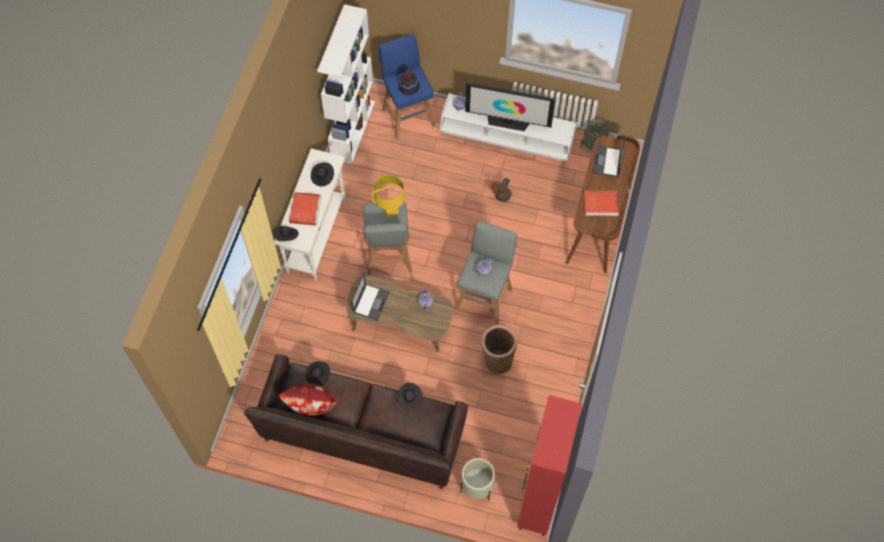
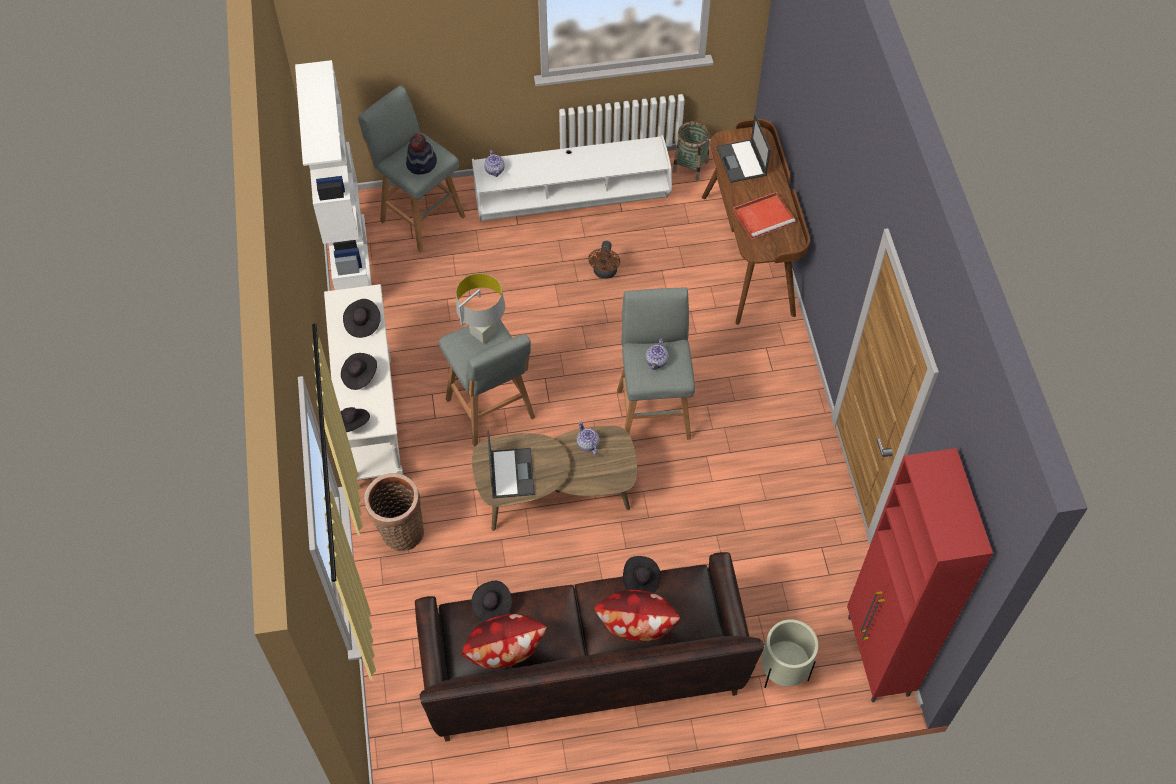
camera: 25 degrees left, 5 degrees down
(305, 209) = (359, 376): red tray -> black hat
(390, 211) = (483, 334): yellow table lamp -> grey table lamp
(392, 425) = (637, 629): none -> pillow
(408, 116) = (420, 217): blue stool -> grey stool
(497, 360) = (715, 487): basket -> basket (399, 531)
(508, 121) = (571, 166): television -> none

